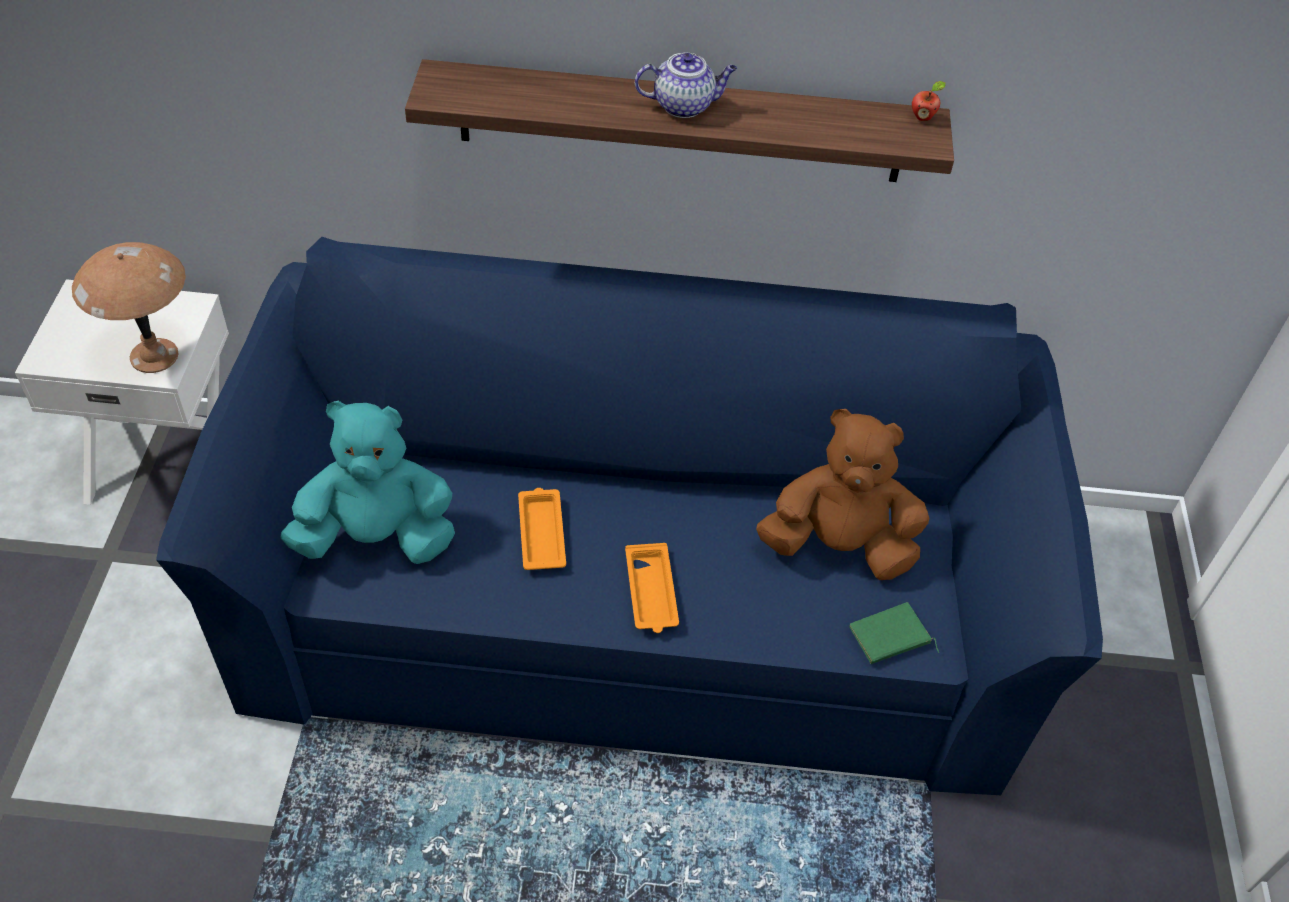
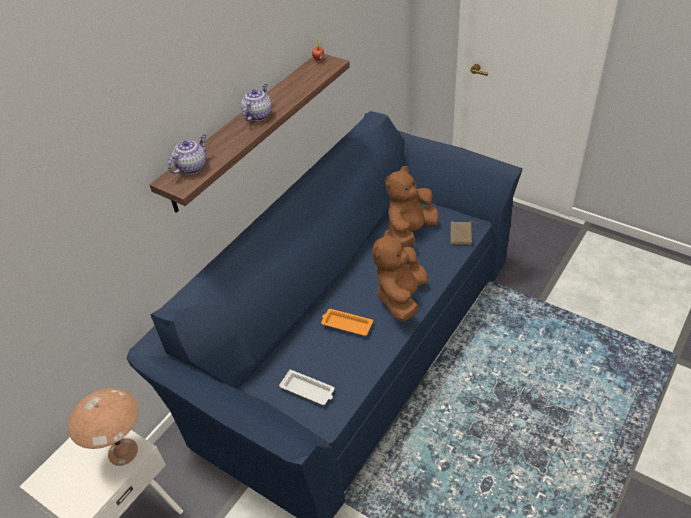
camera: 55 degrees left, 5 degrees down
(377, 537) = (308, 390): turquoise plush toy -> white tray
(491, 85) = (192, 167): none -> teapot
(651, 592) = (401, 297): orange tray -> brown plush toy
(890, 638) = (462, 235): green book -> brown book

